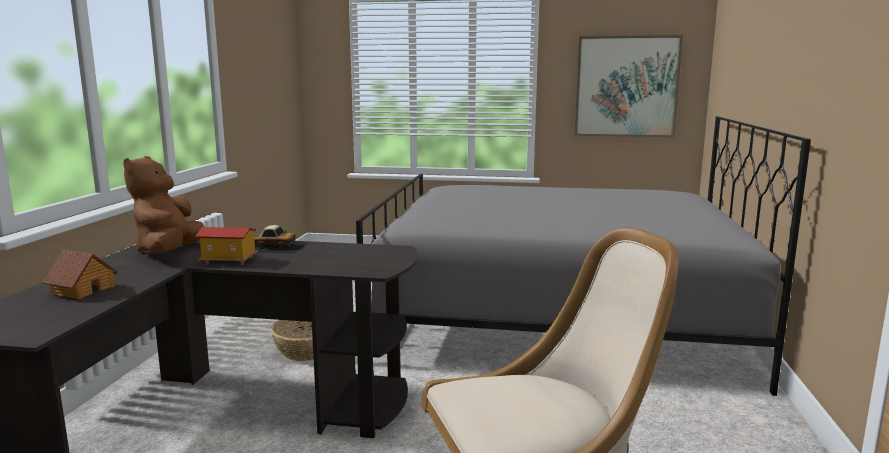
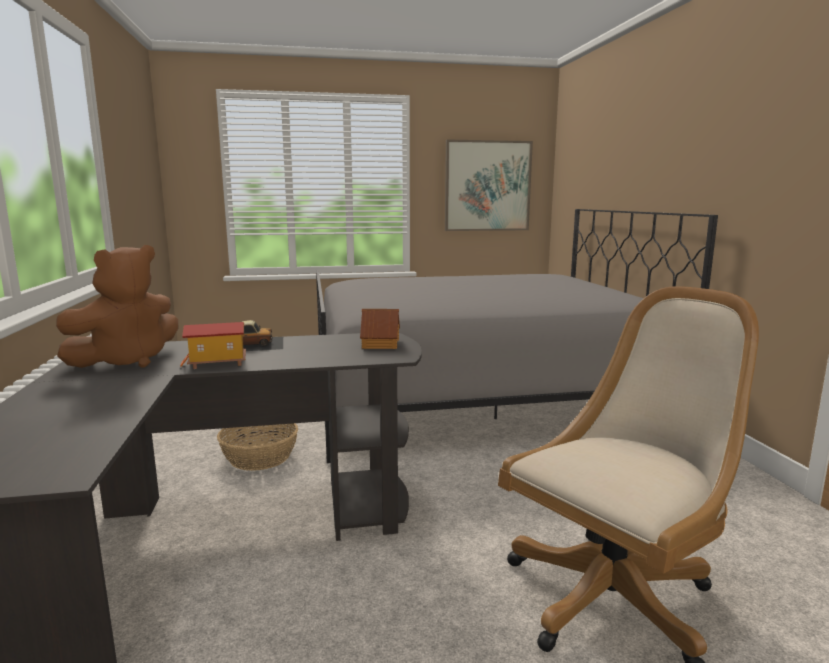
camera: 20 degrees left, 0 degrees up
(83, 290) = (65, 413): toy house -> toy house (380, 344)
(169, 252) = (127, 361): brown plush toy -> brown plush toy turned 120 degrees counterclockwise

